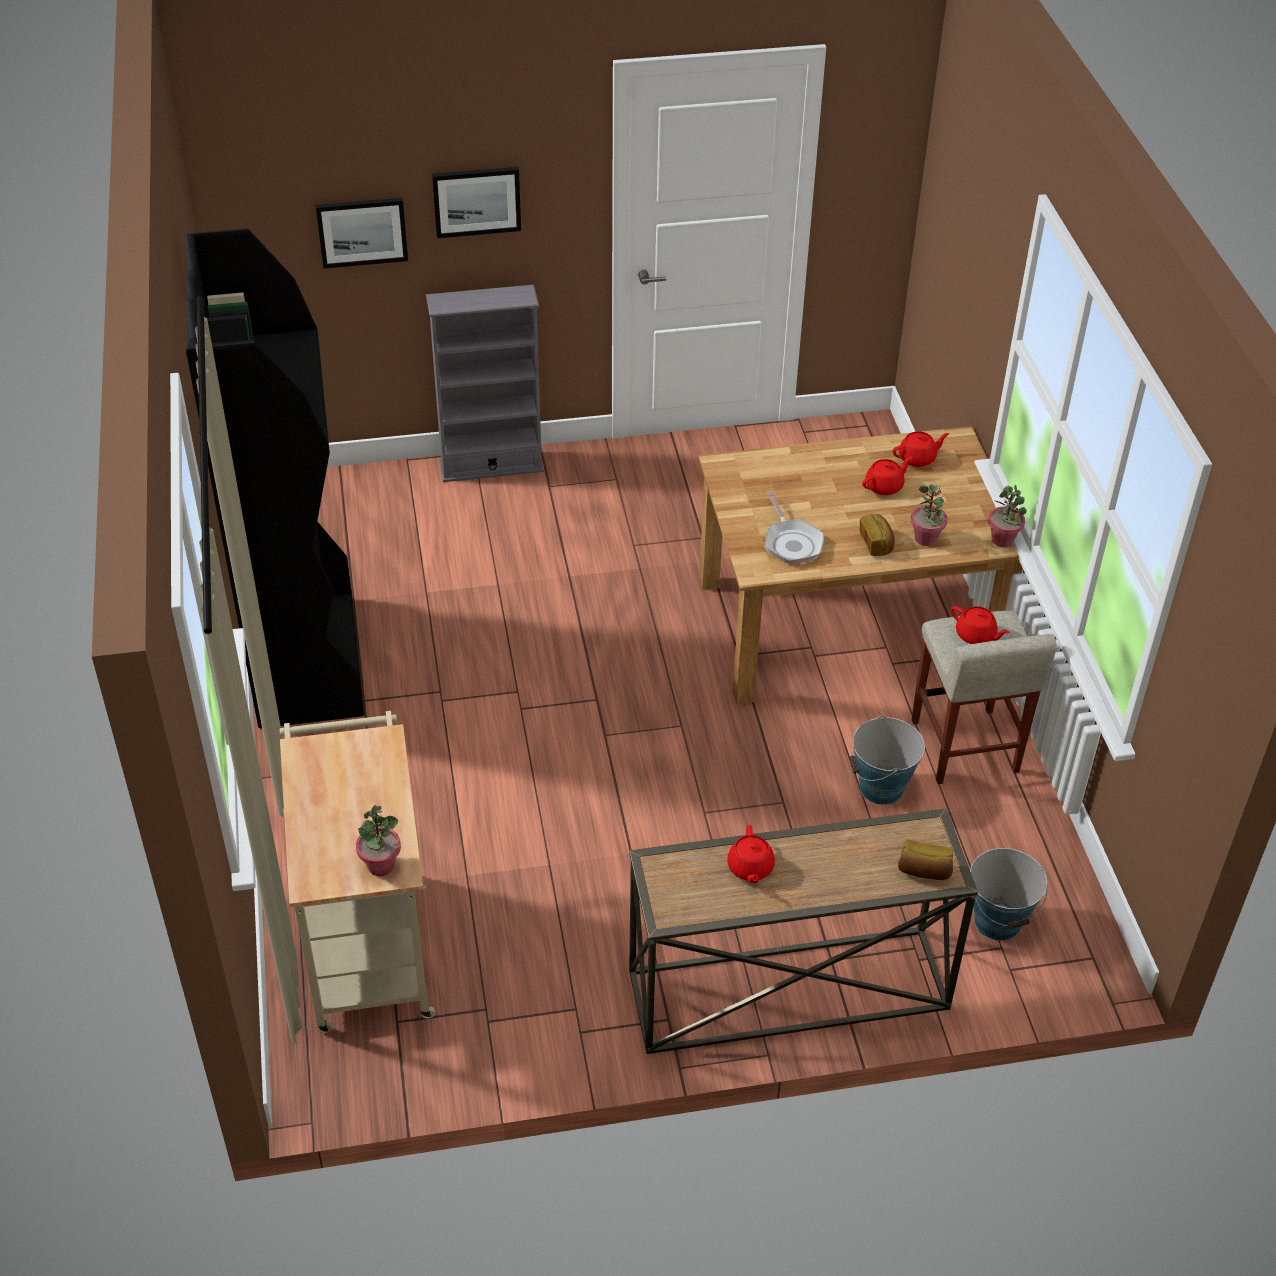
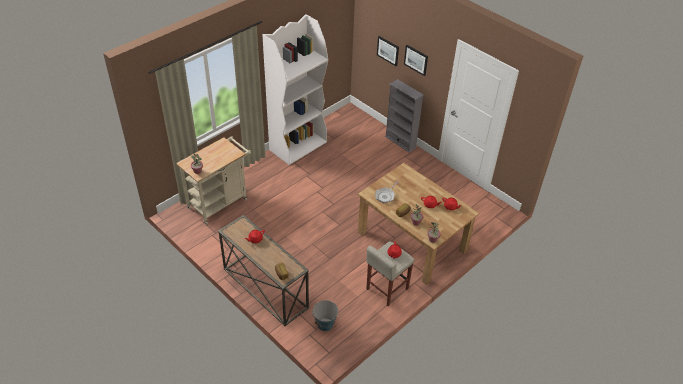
camera: 55 degrees right, 0 degrees up
(306, 660) = (298, 146): black bookcase -> white bookcase
(881, 788) = (353, 277): bucket -> none

